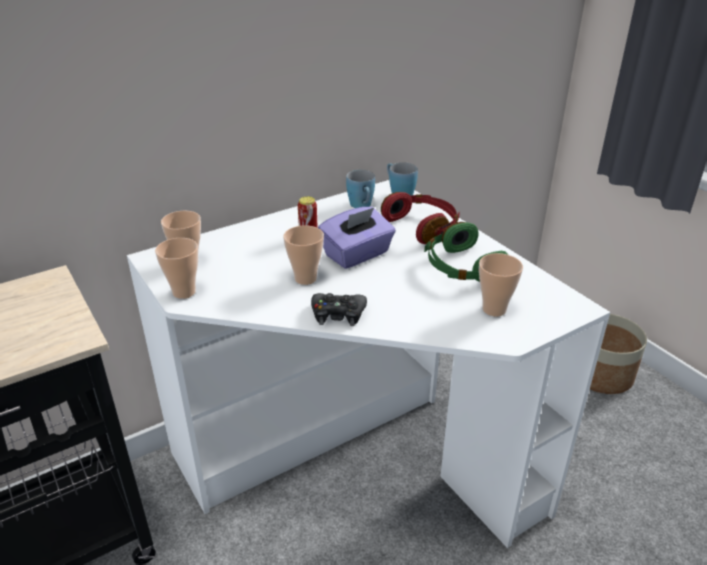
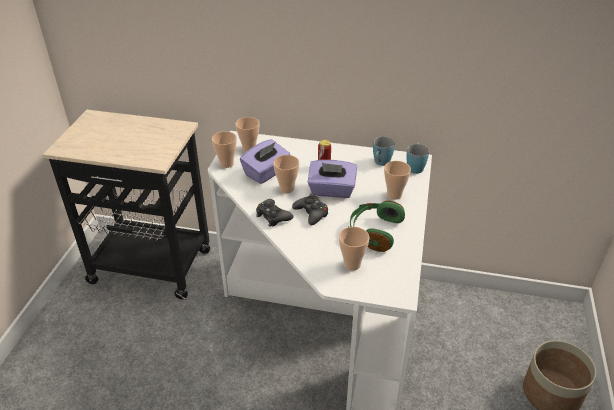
camera: 45 degrees right, 5 degrees up
(253, 275) = (266, 173): none -> purple tissue box
(374, 287) = (311, 213): none -> black game controller
(422, 227) = (394, 195): red headphones -> cup

